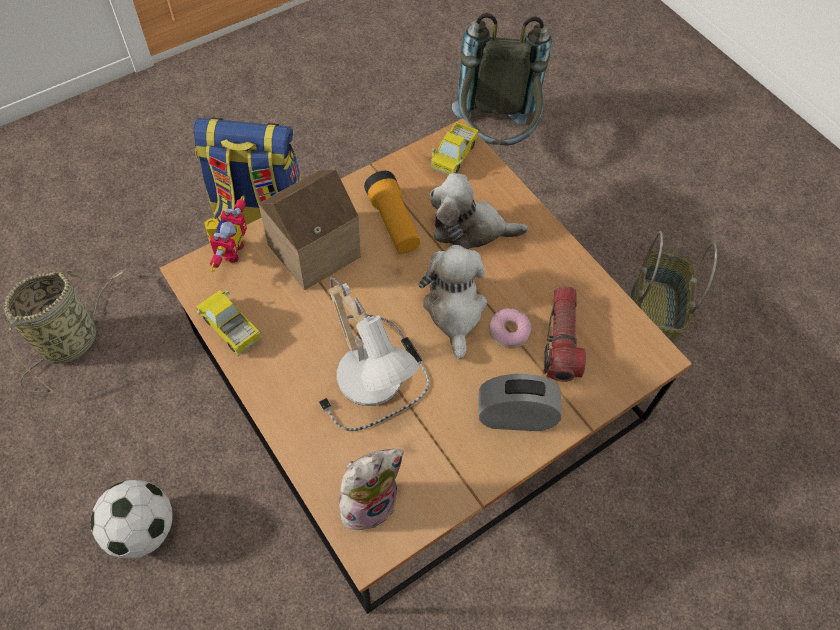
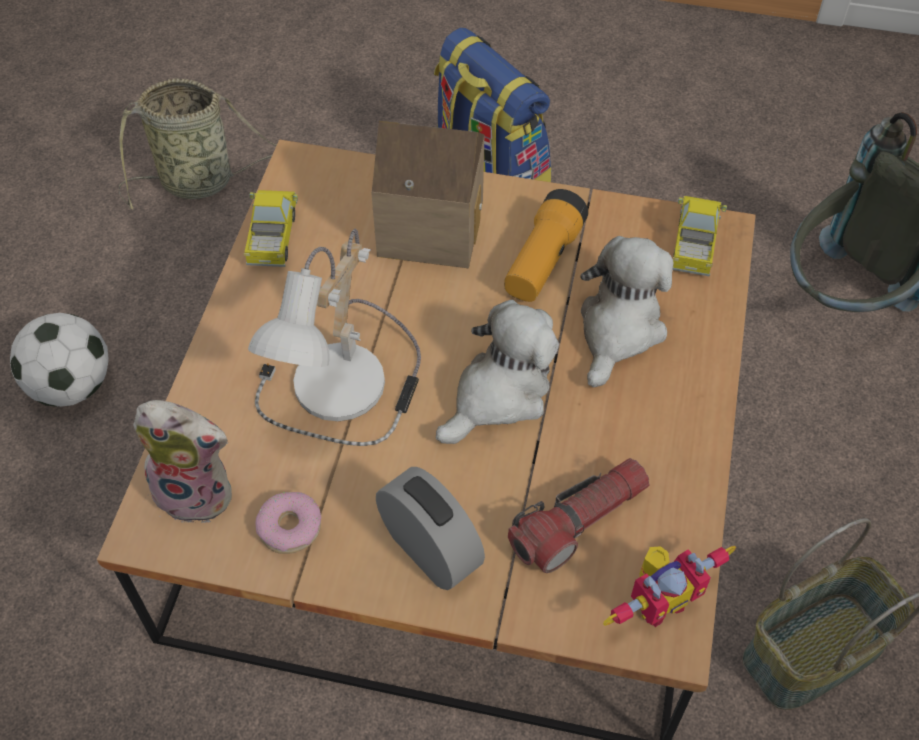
camera: 50 degrees right, 5 degrees down
(228, 250) = (354, 168): toy robot -> toy robot (657, 600)
(453, 156) = (694, 245): toy truck -> toy truck turned 120 degrees clockwise
(470, 228) = (619, 329): plush toy -> plush toy turned 60 degrees clockwise
(508, 331) = (530, 463): donut -> donut (290, 527)

